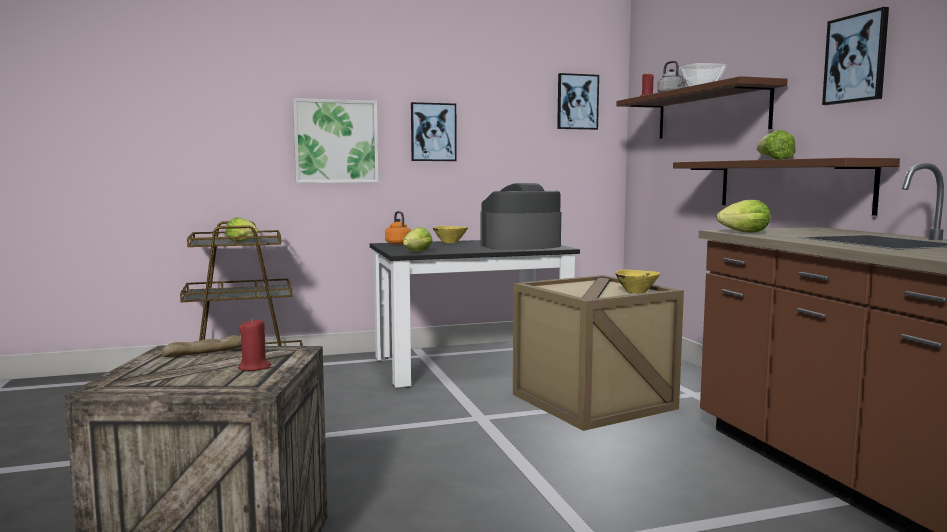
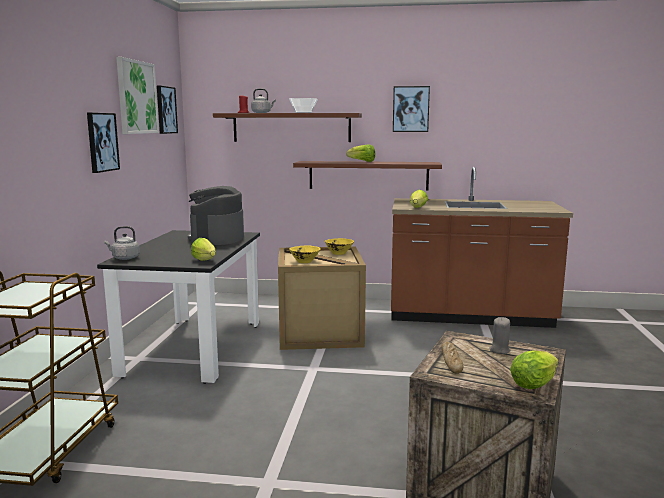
camera: 65 degrees left, 5 degrees up
(244, 242) = (45, 295): lettuce -> lettuce (535, 384)
(255, 367) = (499, 350): red candle -> grey candle
(336, 141) = (42, 158): picture -> picture (136, 97)
(397, 243) = (124, 258): orange kettle -> grey kettle
(450, 242) = (154, 247): yellow bowl -> yellow bowl (305, 262)

